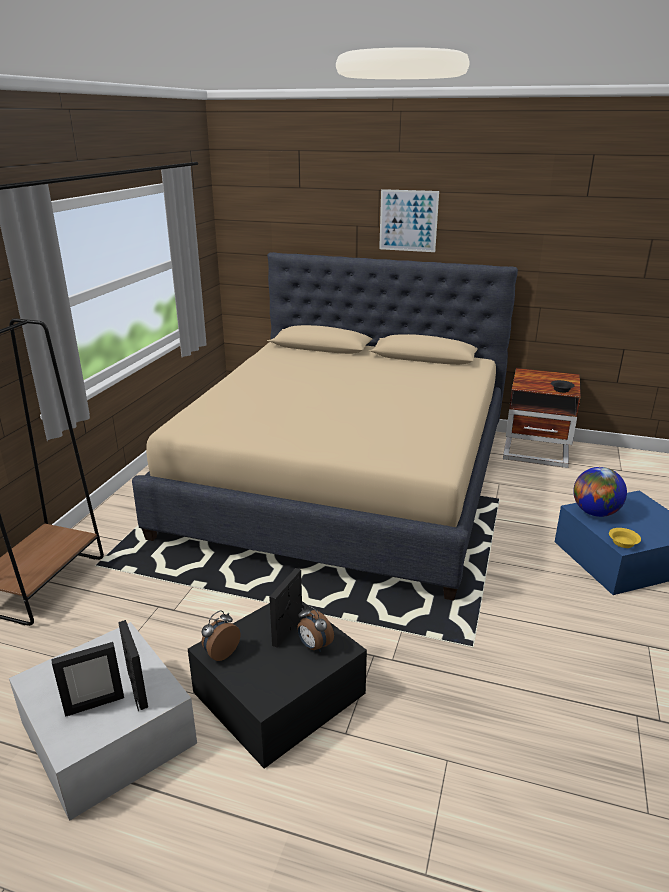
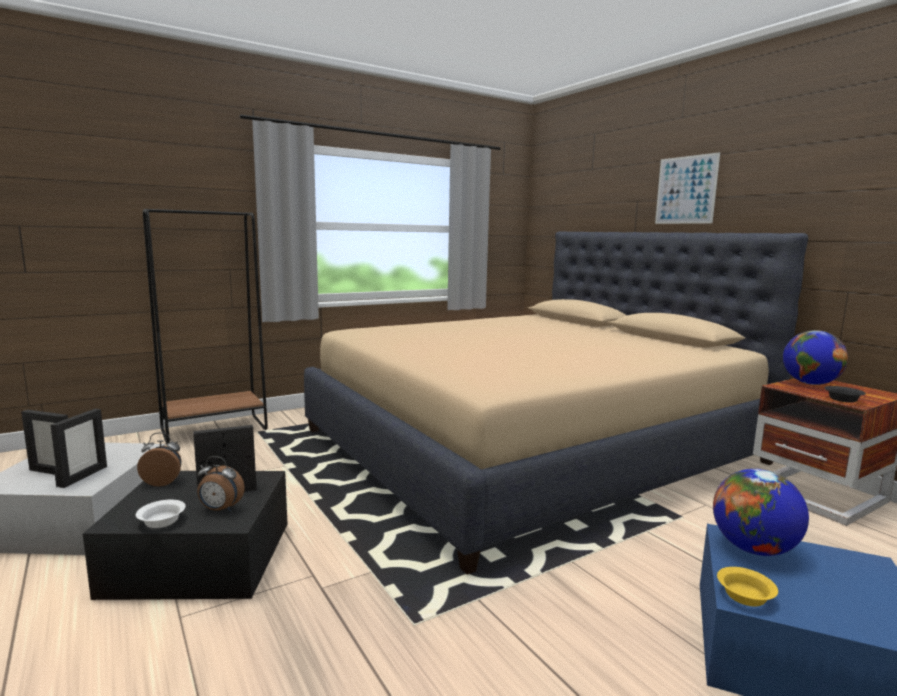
camera: 40 degrees right, 15 degrees down
(296, 678) = (163, 521): none -> white bowl
(314, 646) = (220, 509): alarm clock -> alarm clock turned 75 degrees counterclockwise
(529, 378) = (810, 383): none -> globe

